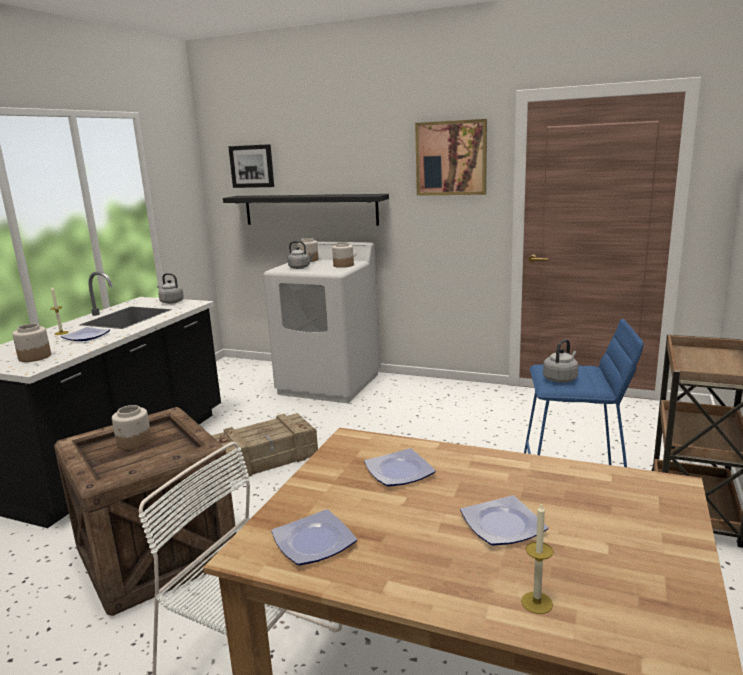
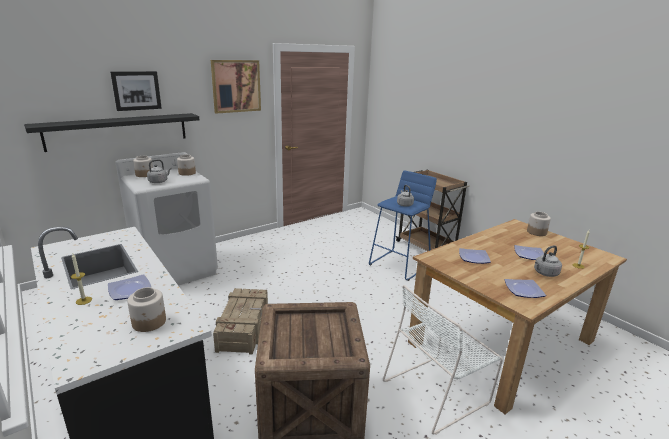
camera: 60 degrees left, 5 degrees up
(134, 442) = (297, 334): jar -> jar (537, 232)
(171, 302) = (94, 240): grey kettle -> grey kettle (545, 273)
(252, 166) = (44, 93): picture -> picture (136, 90)

